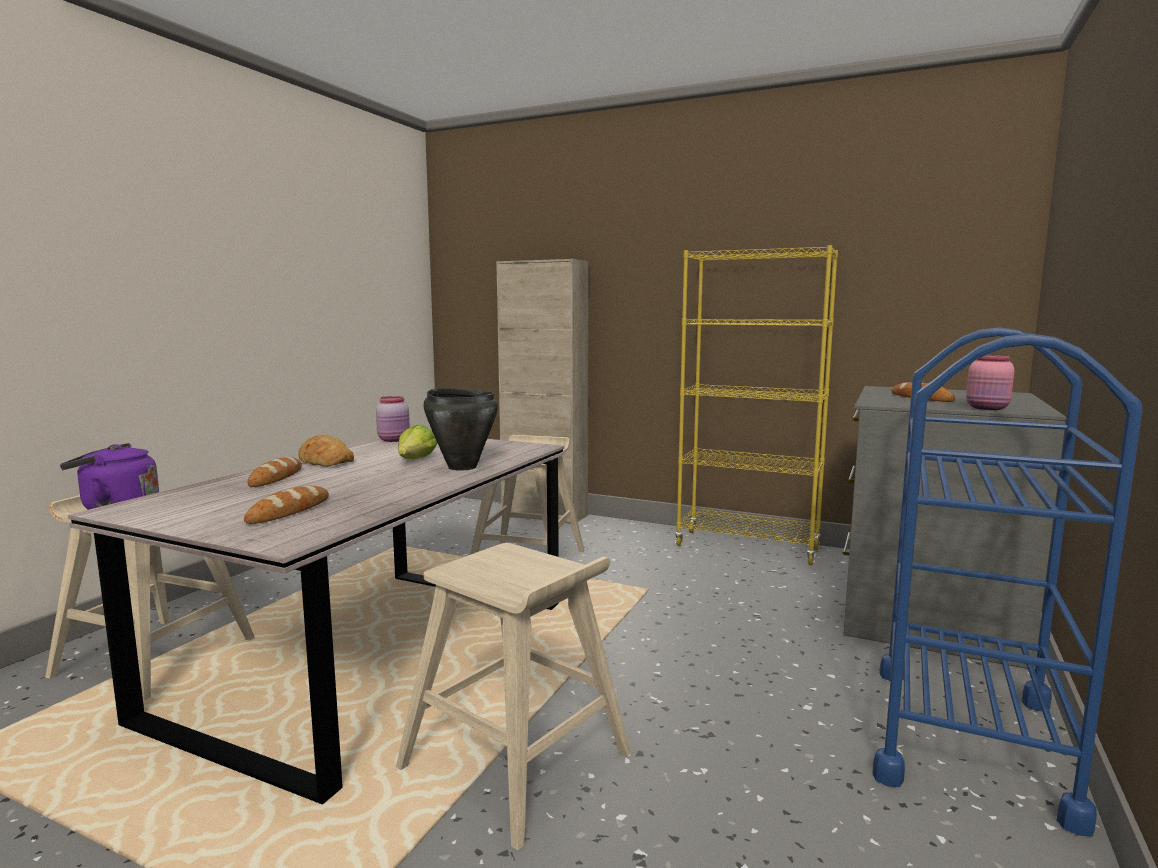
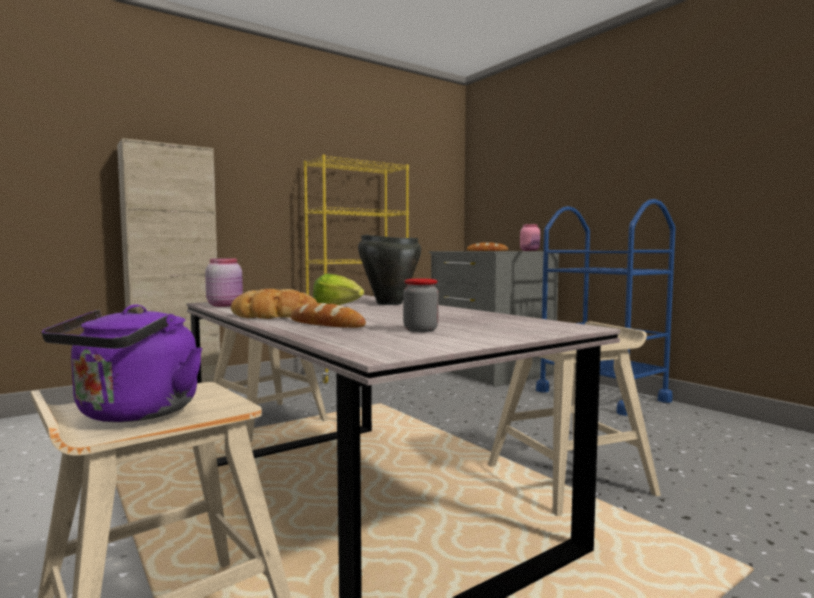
camera: 60 degrees left, 5 degrees down
(245, 501) = (420, 330): none -> jar
(289, 511) = (477, 325): bread -> none

